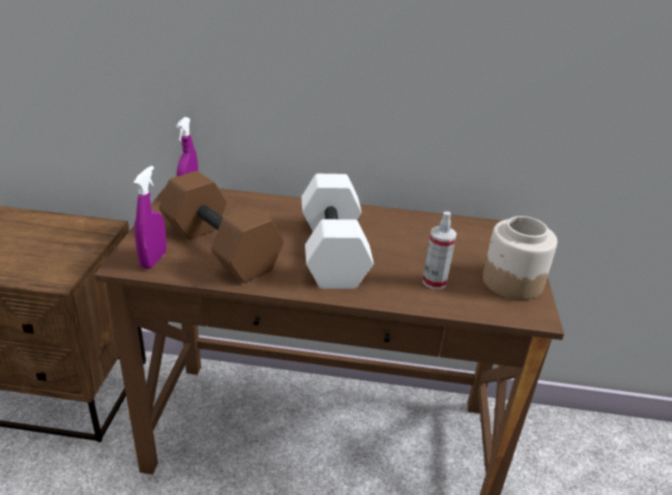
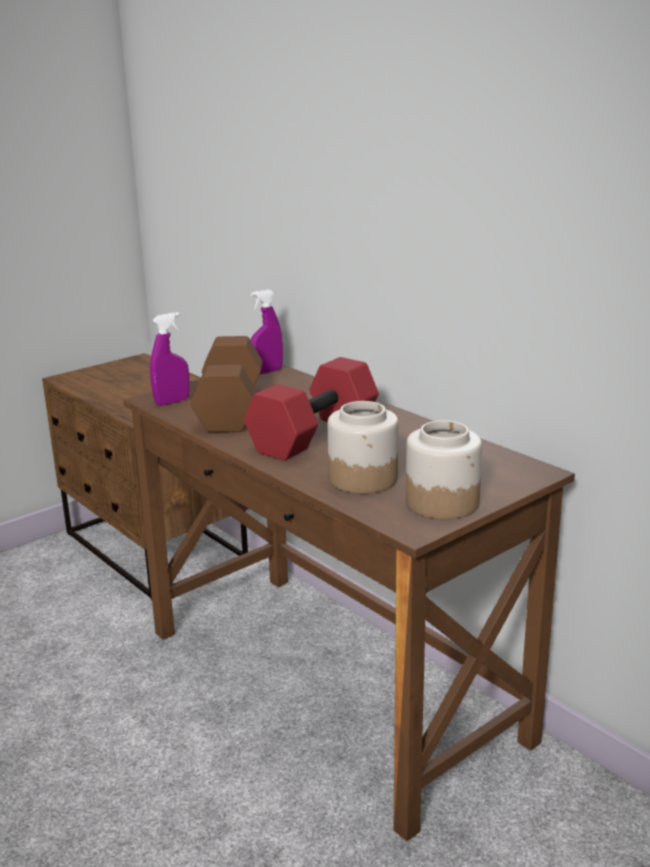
camera: 45 degrees right, 10 degrees down
(335, 252) = (315, 435): white dumbbell -> red dumbbell
(434, 282) = (363, 478): spray bottle -> jar

